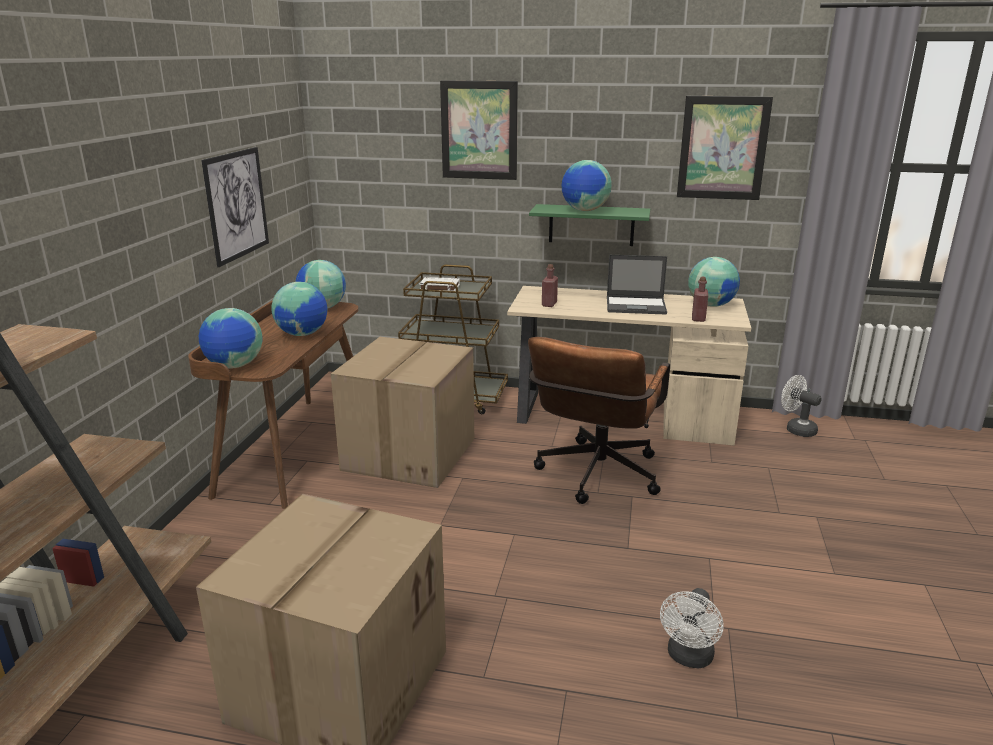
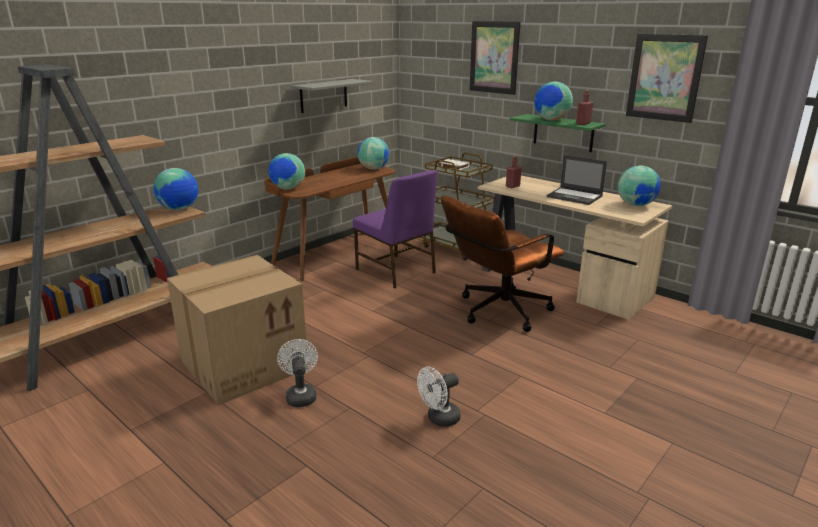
camera: 30 degrees right, 0 degrees up
(237, 205) = (323, 95): picture -> grey shelf
(302, 334) = (343, 180): globe -> globe (179, 209)
(410, 455) = (396, 271): cardboard box -> purple chair
(698, 318) = (609, 211): red bottle -> red bottle (583, 123)
(796, 429) = (698, 322): white fan -> white fan (300, 395)

